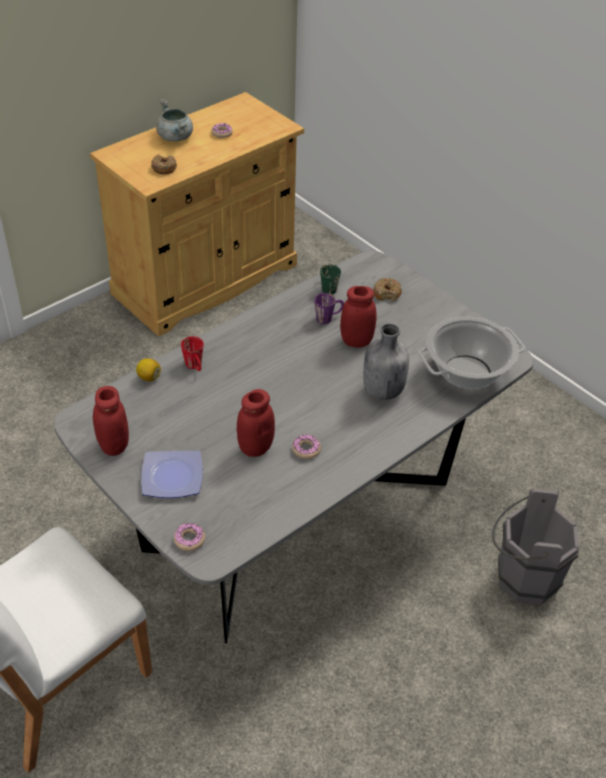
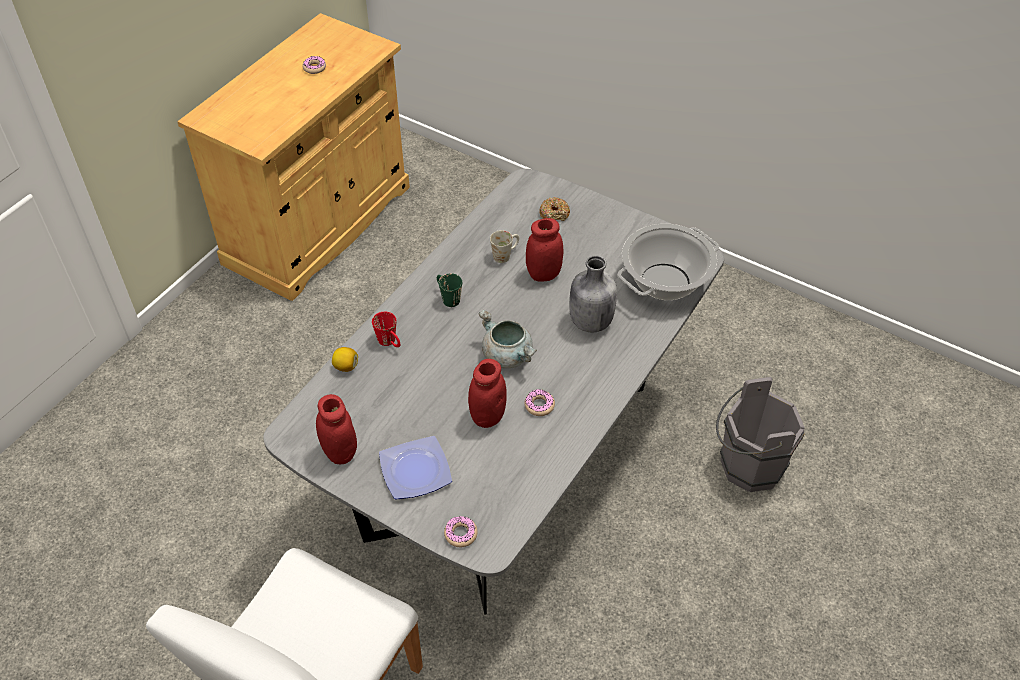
camera: 15 degrees left, 5 degrees up
(164, 168) = (268, 122): donut -> none
(176, 137) = (266, 83): grey cooking pot -> grey cooking pot (508, 356)
(327, 287) = (490, 220): green mug -> green mug (447, 297)
(328, 317) = (505, 254): purple mug -> white mug

